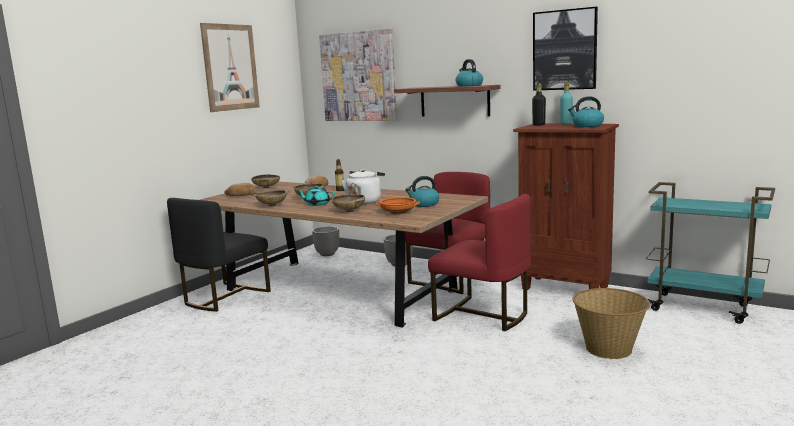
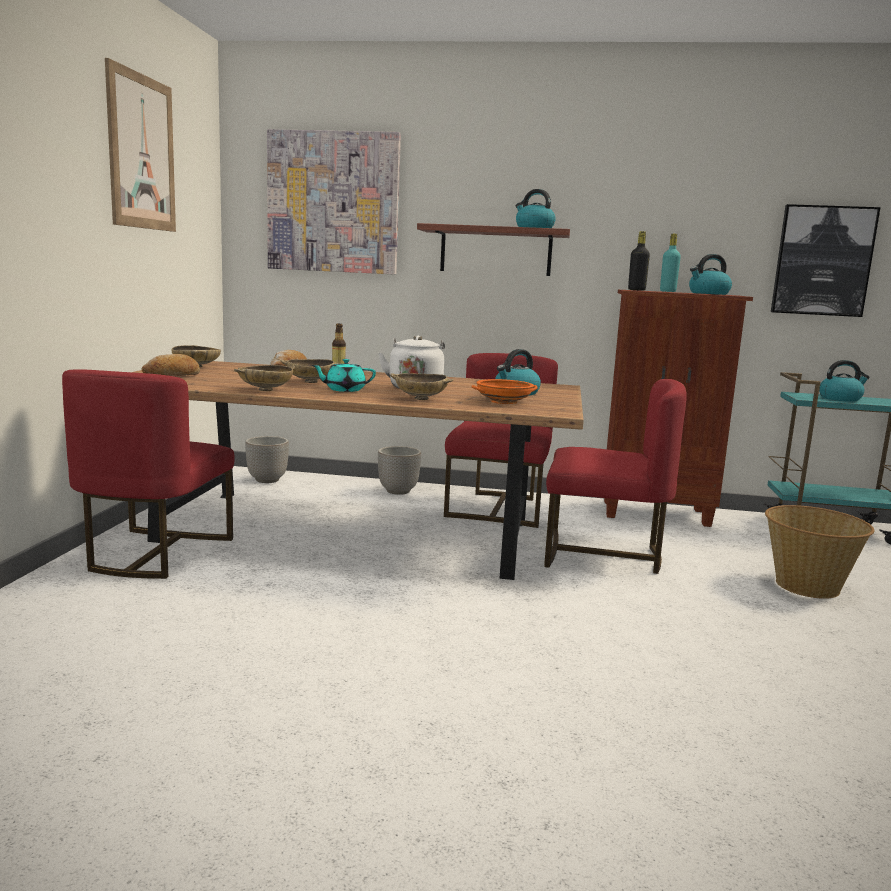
camera: 25 degrees left, 0 degrees up
(224, 297) = (155, 553): black chair -> red chair
(565, 50) = (668, 191): picture -> picture (822, 261)
(696, 204) = (840, 398): none -> kettle

